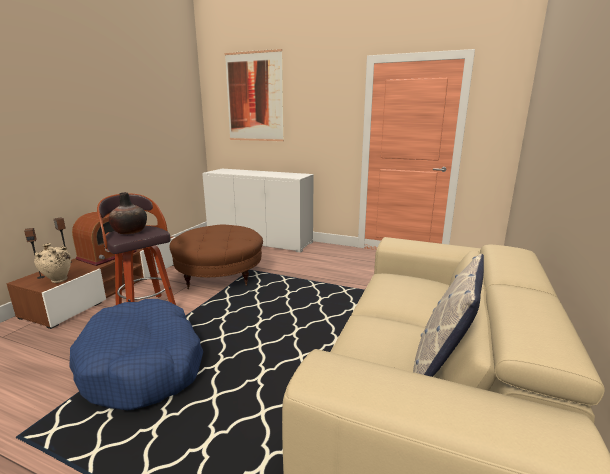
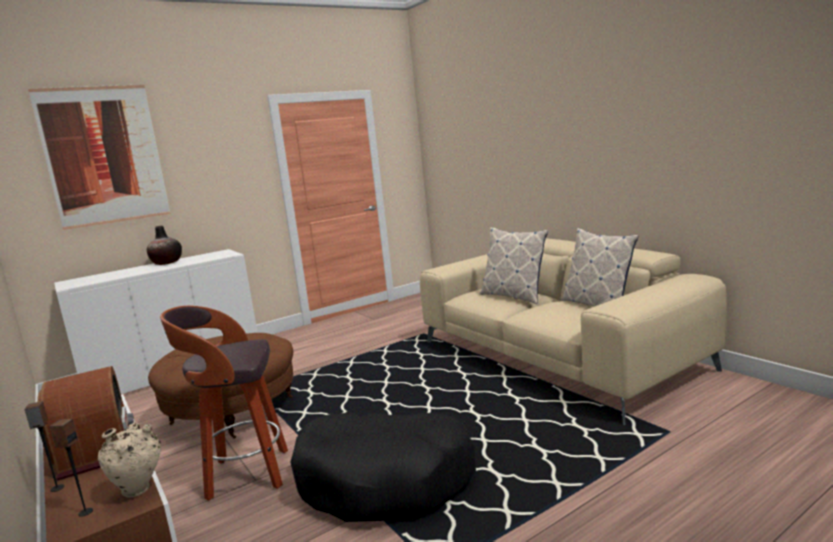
camera: 55 degrees left, 5 degrees down
(130, 231) = (228, 353): vase -> vase (167, 263)
(143, 365) = (385, 480): blue dog bed -> black dog bed
(410, 300) = (514, 296): none -> pillow

